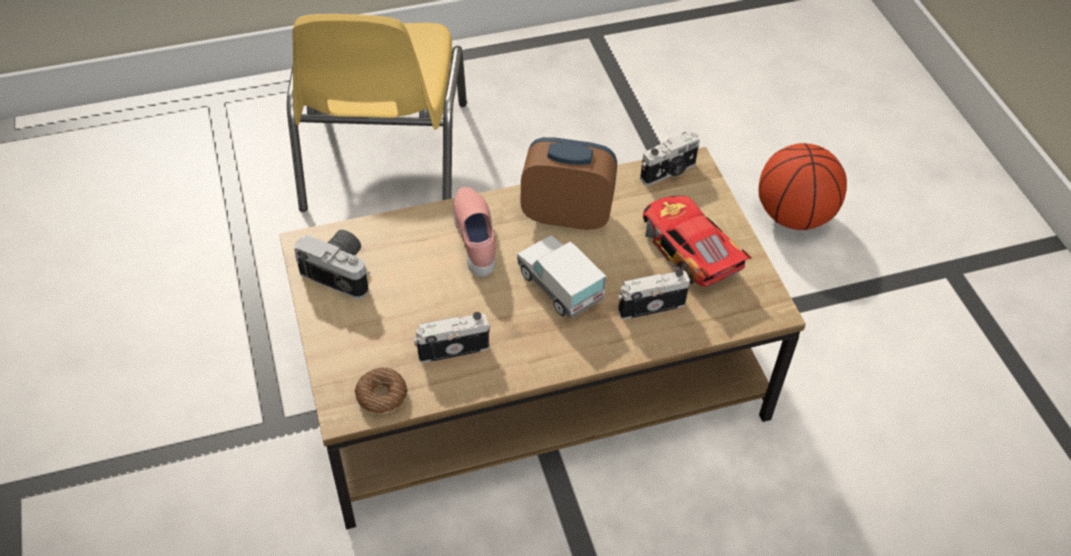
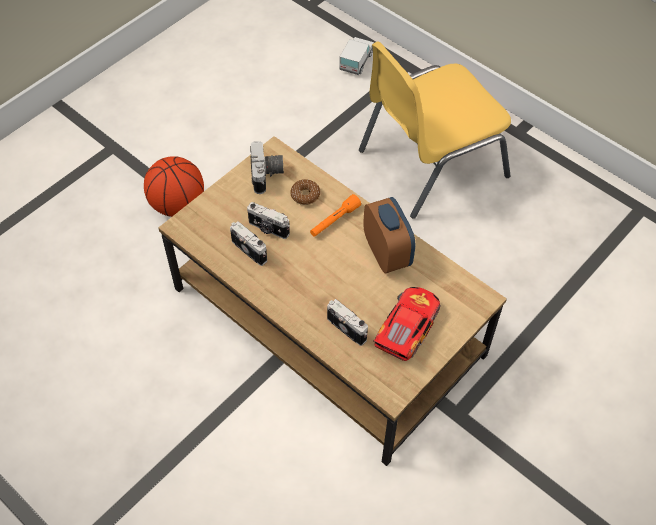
camera: 60 degrees right, 5 degrees up
(381, 396) = (199, 236): donut -> donut (305, 195)
(476, 239) = (334, 221): pink shoe -> orange flashlight
(559, 287) = (328, 277): toy truck -> toy truck (356, 62)
(669, 172) = (465, 289): camera -> camera (268, 229)
(794, 216) = (572, 407): basketball -> basketball (177, 205)

